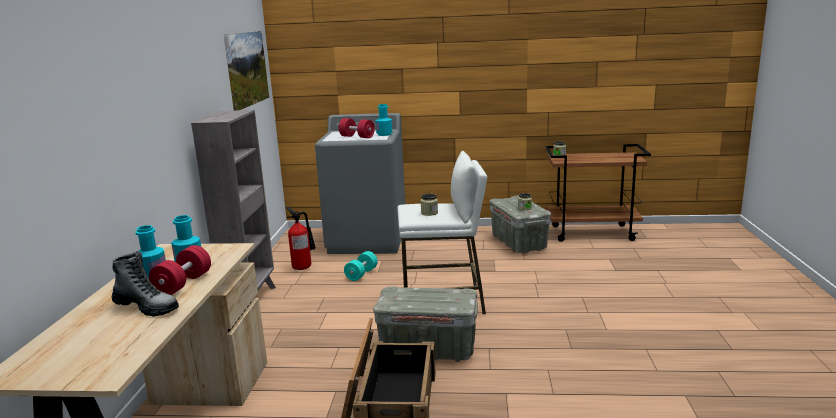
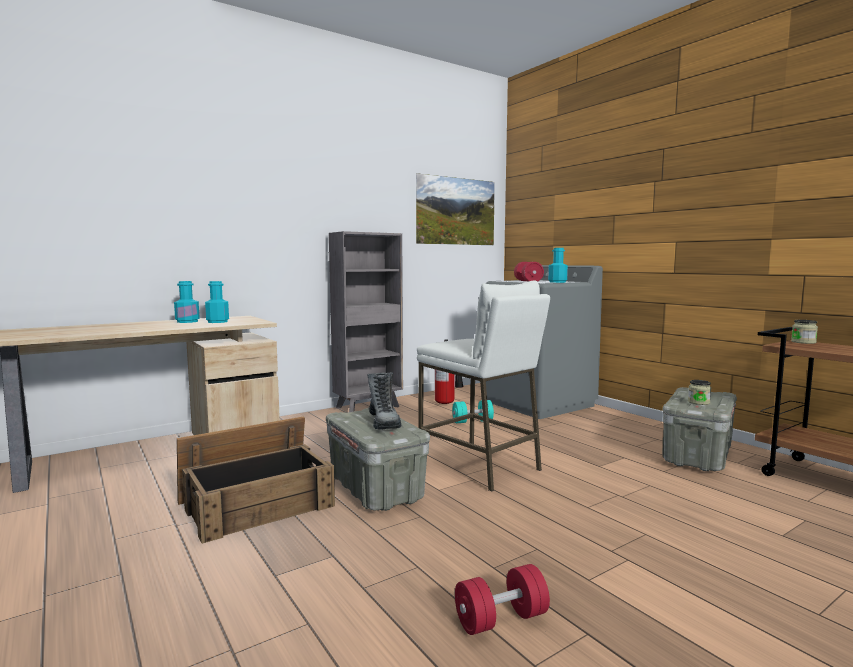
camera: 50 degrees right, 10 degrees down
(147, 307) = (126, 328): boot -> boot (384, 422)
(183, 284) = (174, 326): red dumbbell -> red dumbbell (501, 619)
(429, 213) = (461, 343): jar -> none

